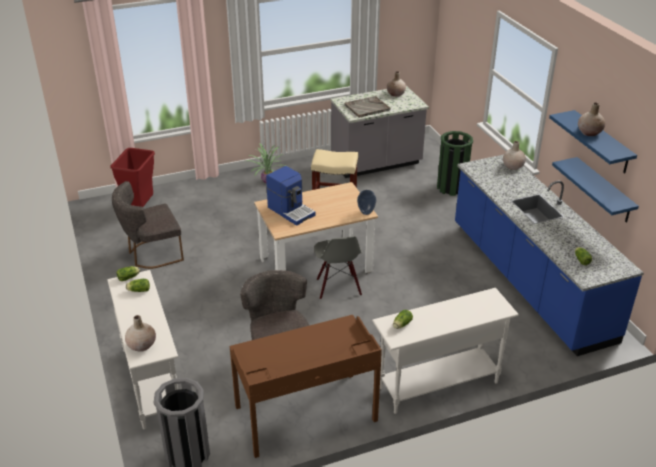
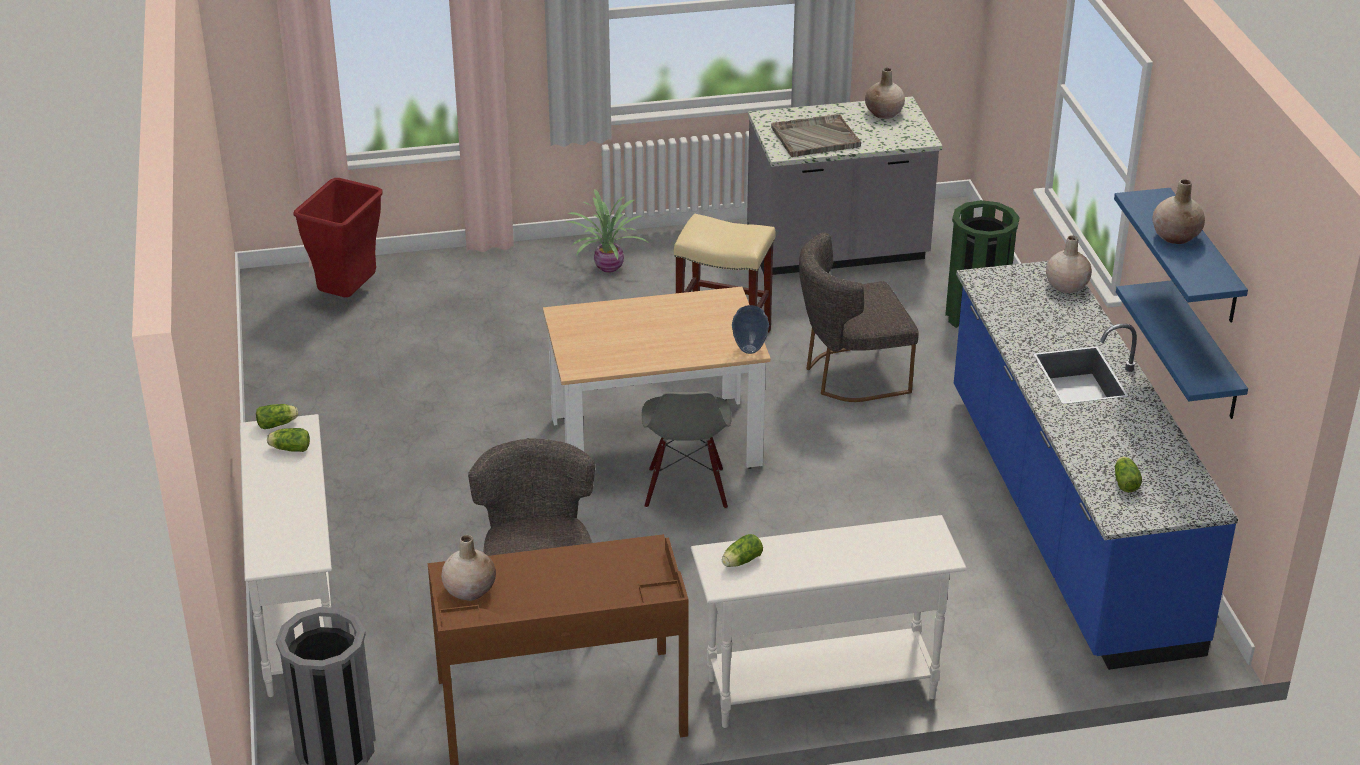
camera: 10 degrees right, 0 degrees up
(142, 345) = (273, 543): beige vase -> beige vase (470, 590)
(152, 254) = (351, 389): grey chair -> grey chair (850, 375)
(291, 211) = (607, 332): coffee machine -> none

